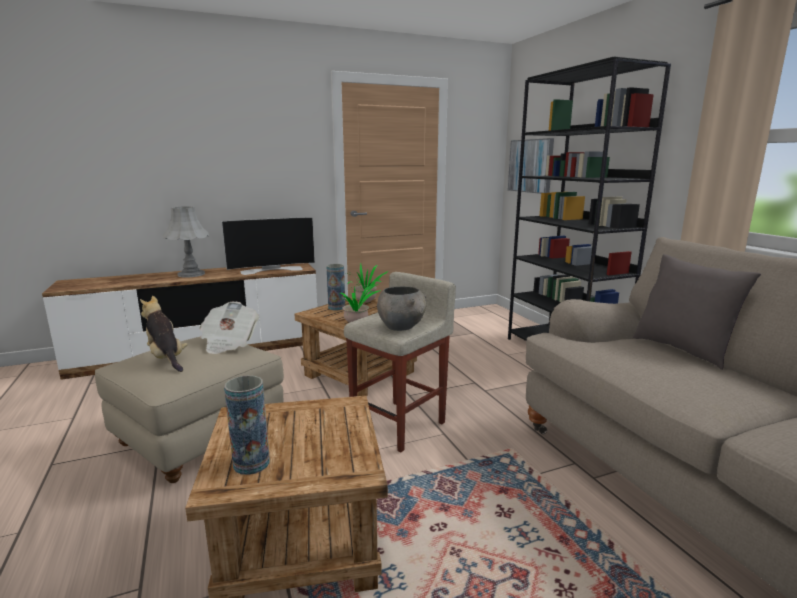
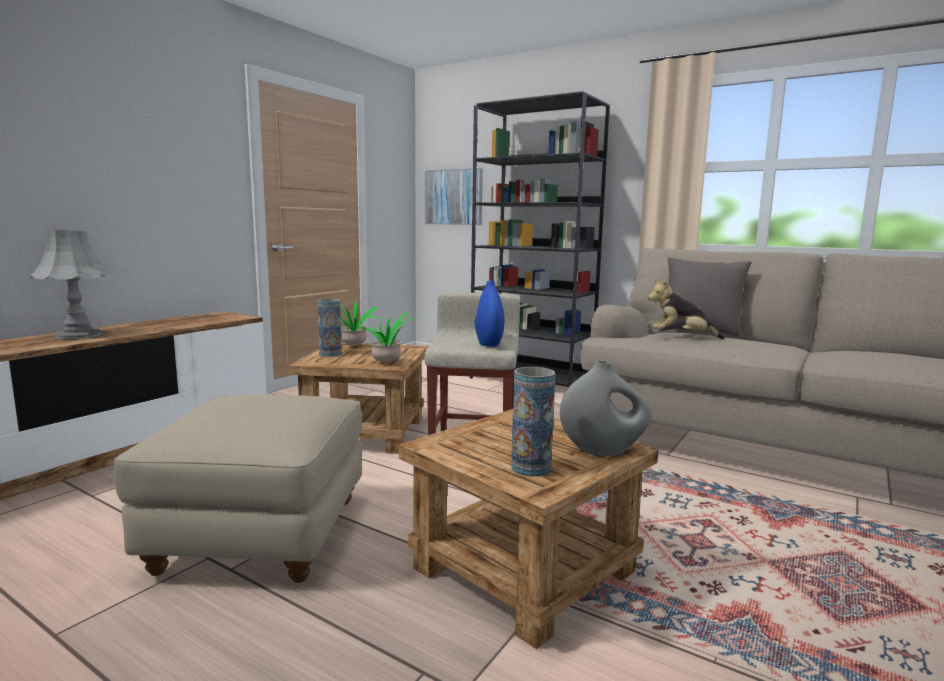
camera: 35 degrees left, 5 degrees down
(166, 359) = (235, 420): plush toy -> plush toy (681, 336)
(229, 342) = (288, 393): newspaper -> none
(272, 269) = (199, 321): television -> none
(335, 467) = (603, 451): none -> grey vase
(401, 327) = (488, 344): grey bowl -> blue vase

